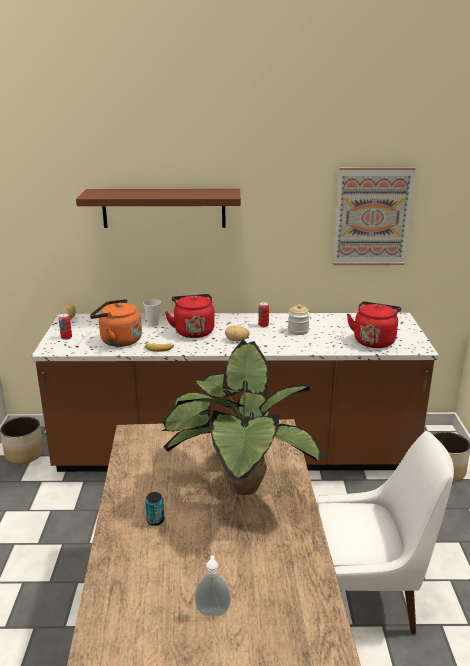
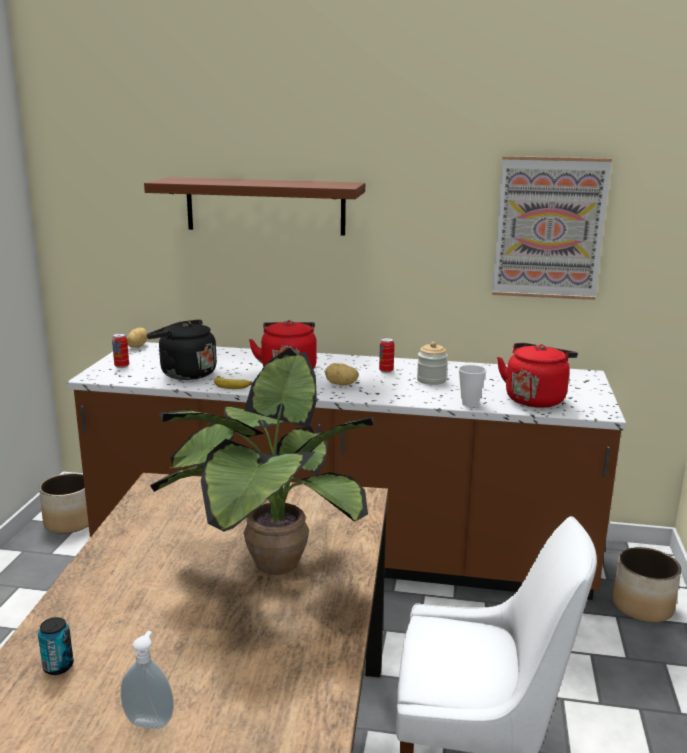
camera: 10 degrees right, 5 degrees down
(118, 340) = (185, 373): orange kettle -> black kettle
(153, 324) = (240, 359): cup -> cup (470, 404)
(155, 520) = (131, 592): can -> can (58, 666)

